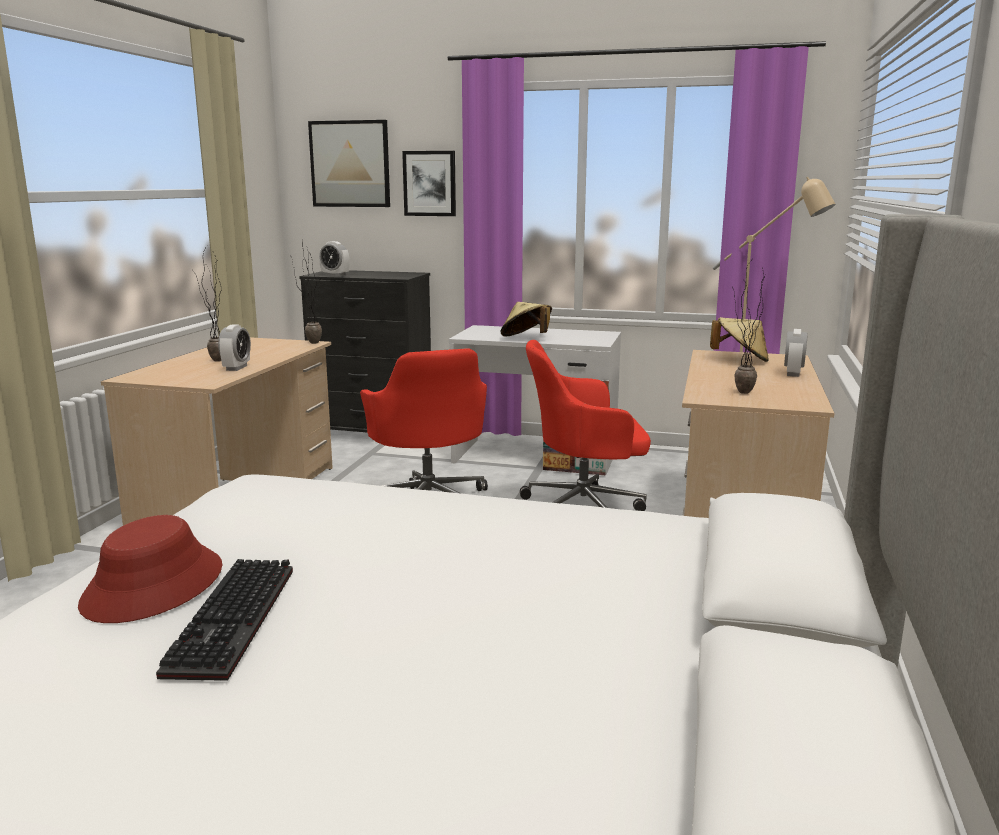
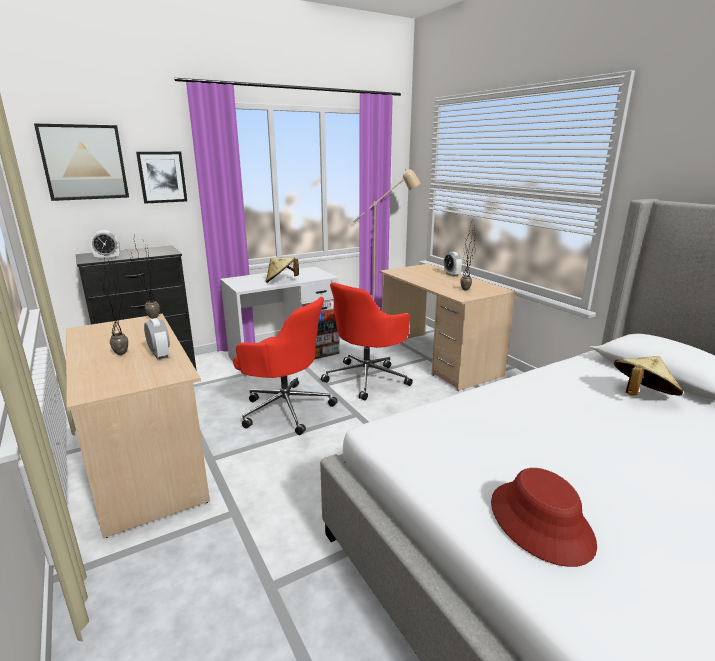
camera: 45 degrees left, 5 degrees up
(236, 621) = (622, 509): keyboard -> none
(740, 359) = (414, 272): beige hat -> beige hat (641, 395)

